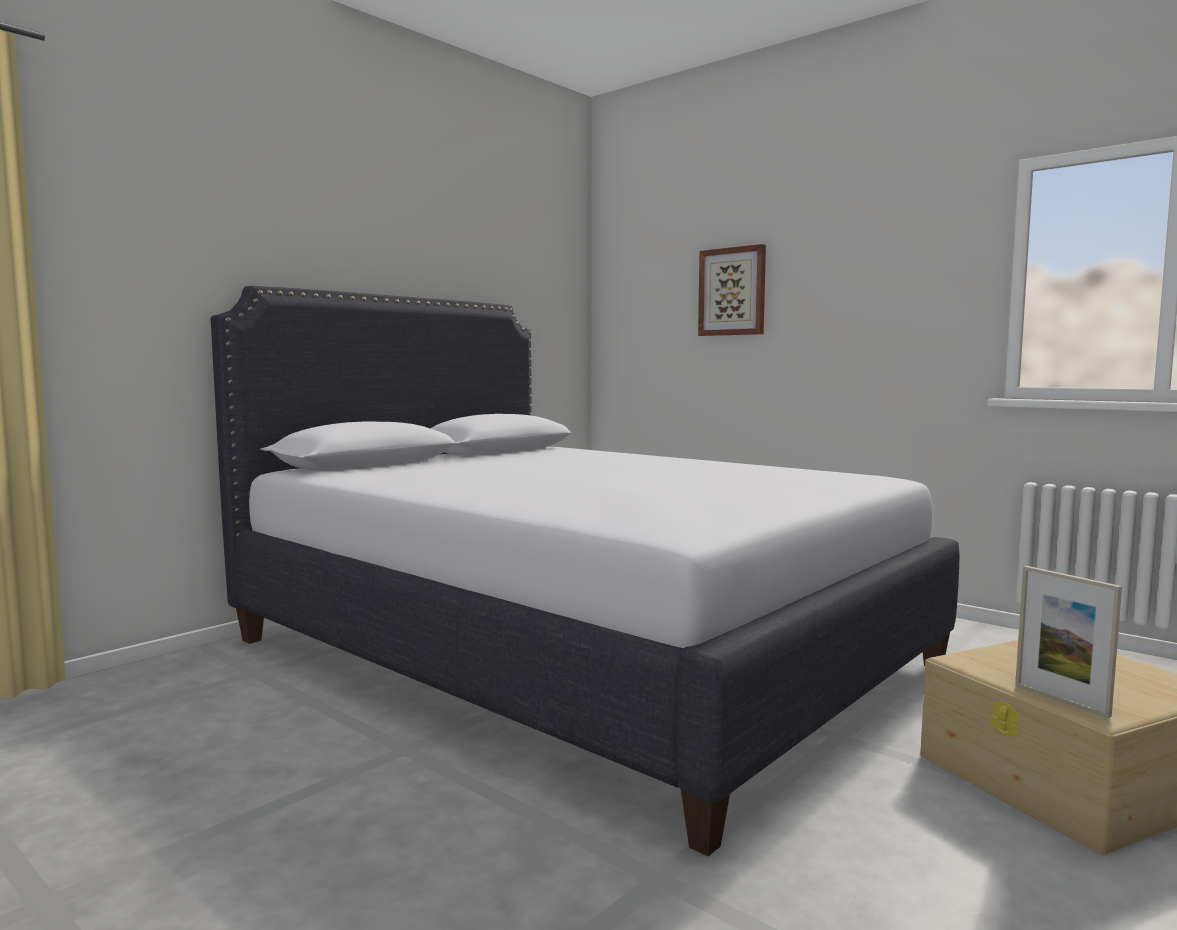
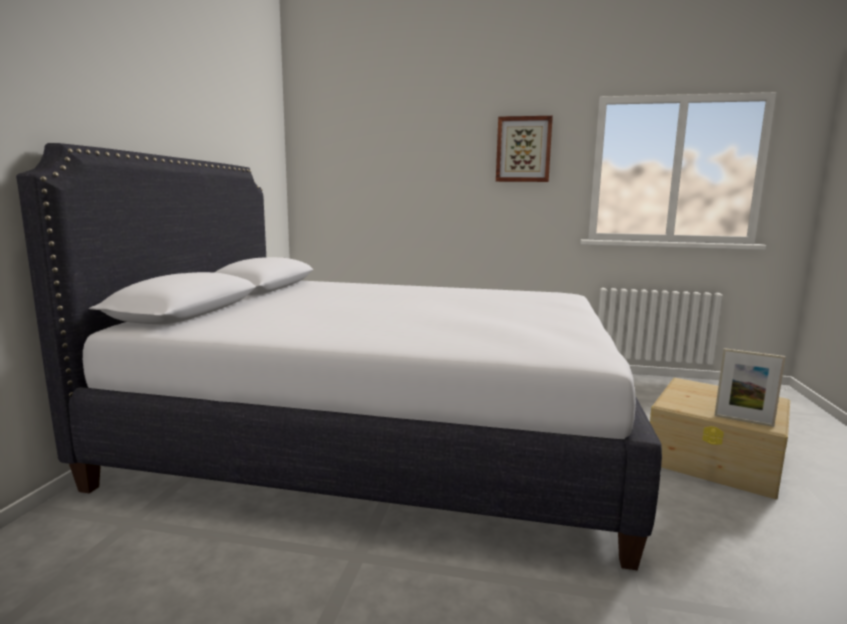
camera: 30 degrees left, 5 degrees up
(732, 292) = (408, 164): picture -> picture (523, 149)

